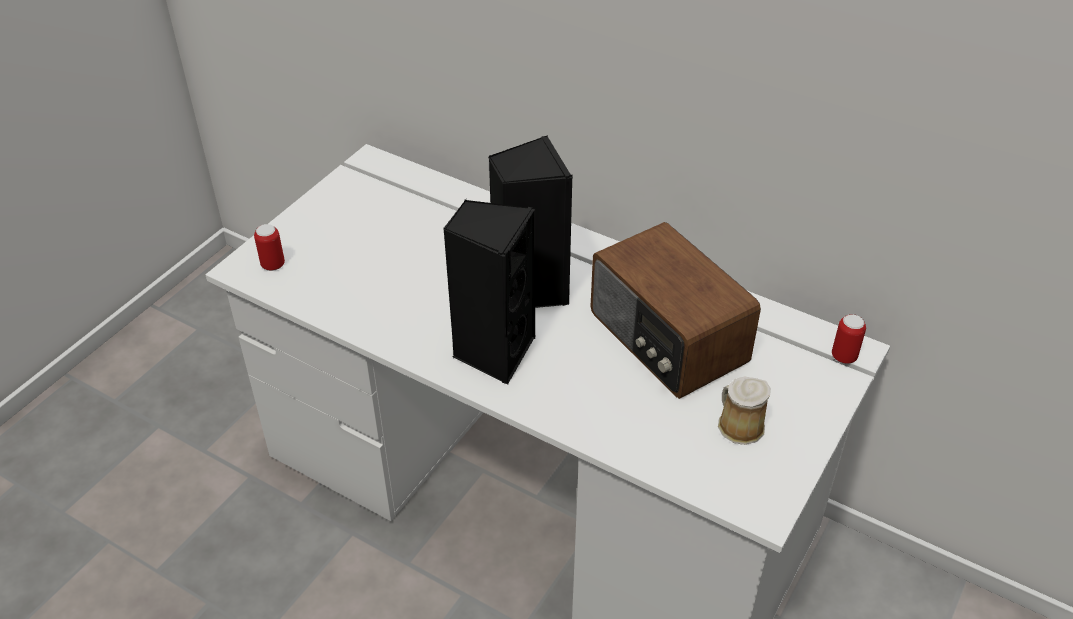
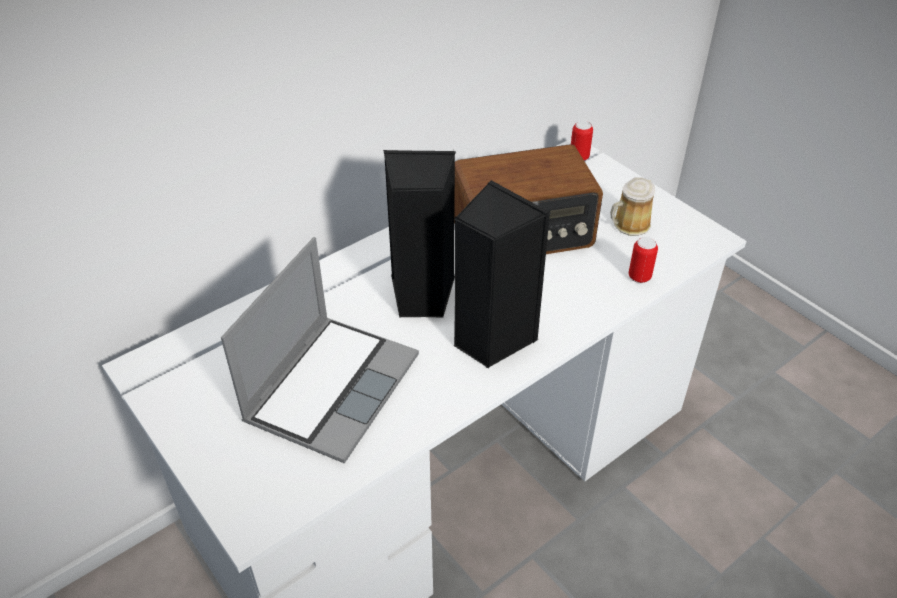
camera: 70 degrees left, 0 degrees up
(273, 265) = (264, 491): can -> can (639, 277)
(391, 267) = (332, 387): none -> laptop

